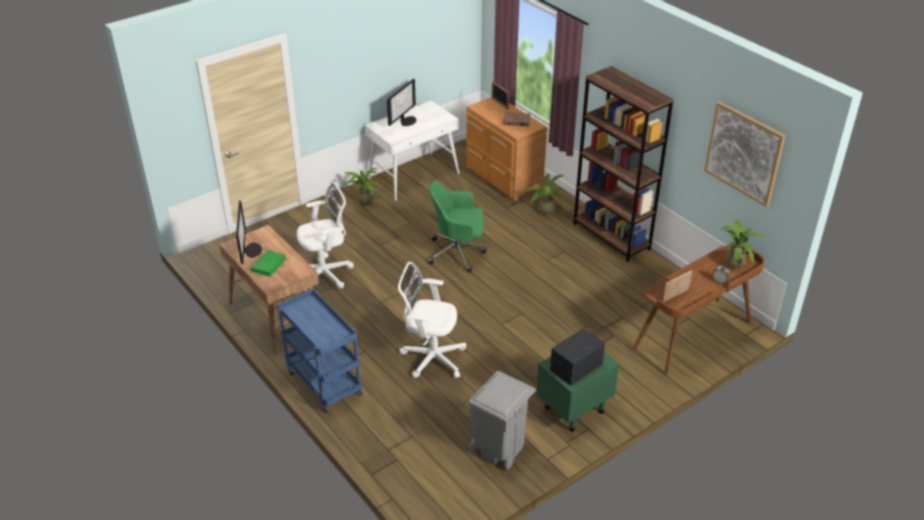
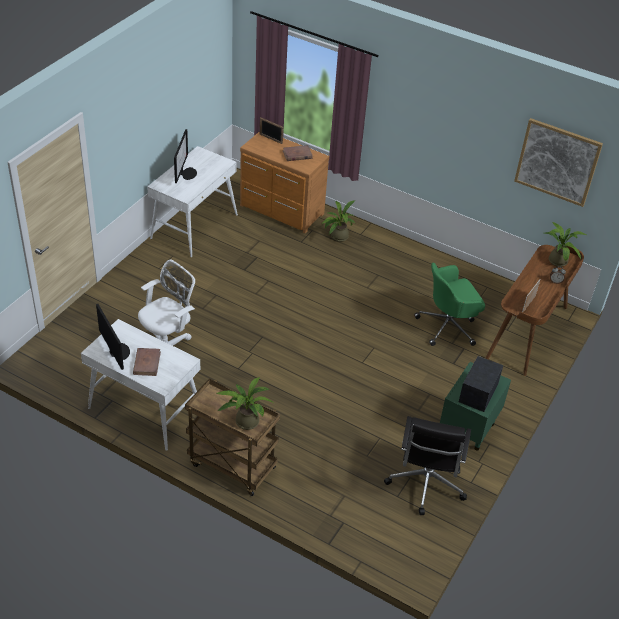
camera: 25 degrees left, 5 degrees up
(269, 265) = (147, 363): green book -> brown book
(276, 316) = (144, 410): brown desk -> white desk
(323, 382) = (231, 466): blue cart -> brown cart
(364, 200) = (159, 263): potted plant -> potted plant (244, 420)
(431, 358) = (317, 413): white office chair -> none
(458, 252) = (282, 299): green office chair -> green office chair (448, 326)
(499, 448) = (425, 484): grey trash can -> black office chair
(611, 236) = (411, 251): brown bookcase -> none

